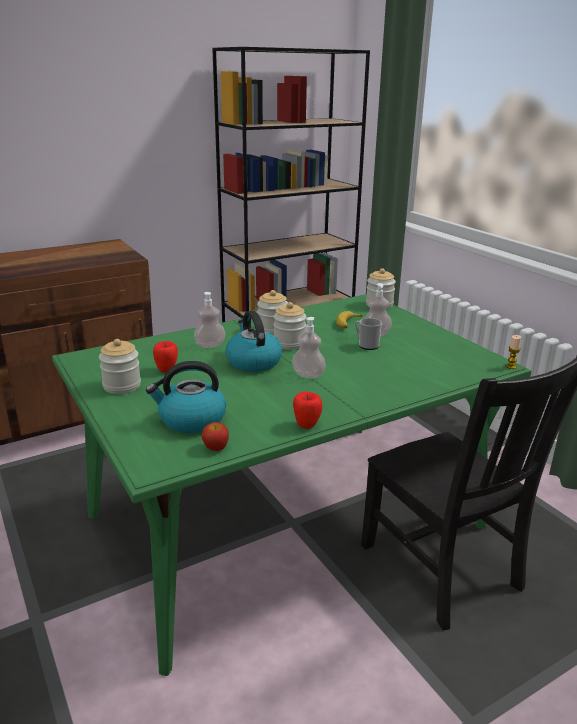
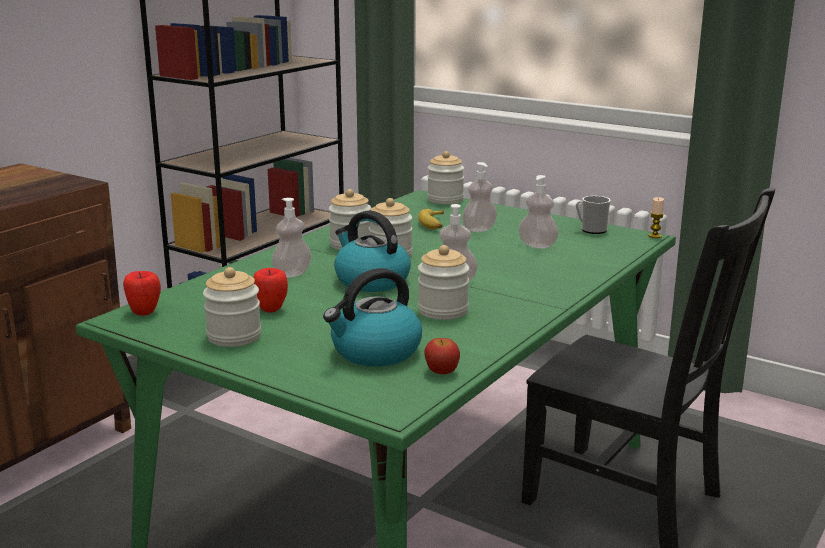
camera: 25 degrees left, 5 degrees down
(273, 397) = (443, 310): none -> jar
(306, 425) = (515, 329): apple -> apple (144, 312)
(366, 345) = (482, 242): mug -> mug (591, 230)
(404, 356) = (537, 246): none -> soap dispenser

